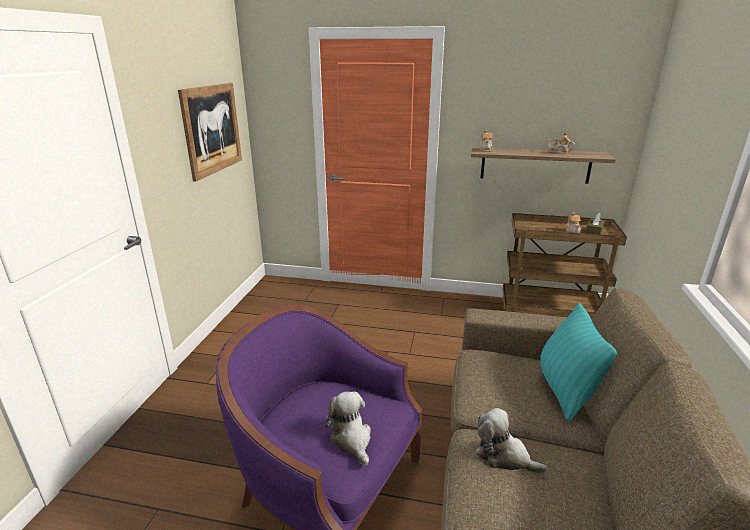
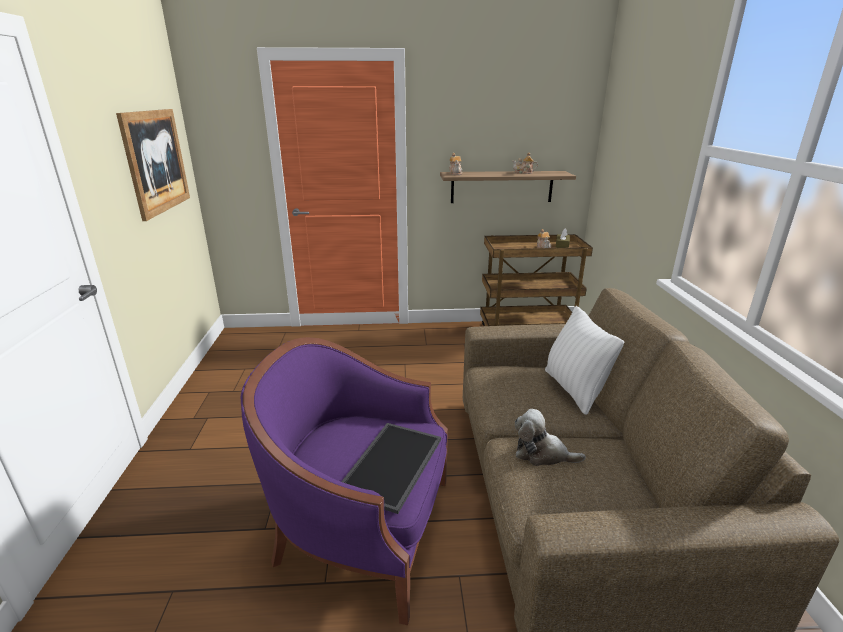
camera: 15 degrees left, 0 degrees up
(351, 439) = (393, 466): plush toy -> tray
(565, 391) = (574, 390): turquoise pillow -> white pillow

